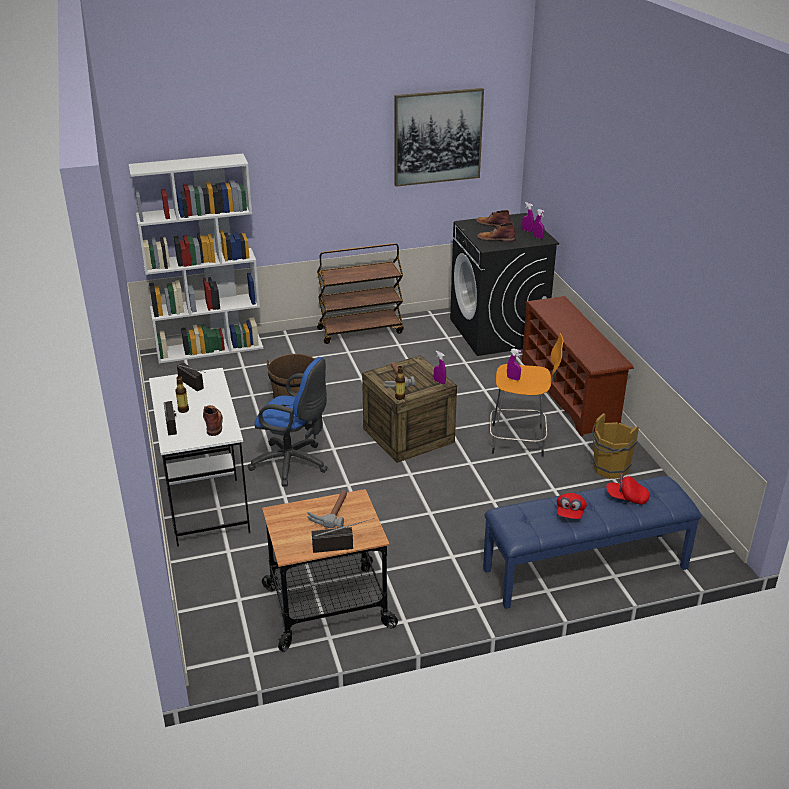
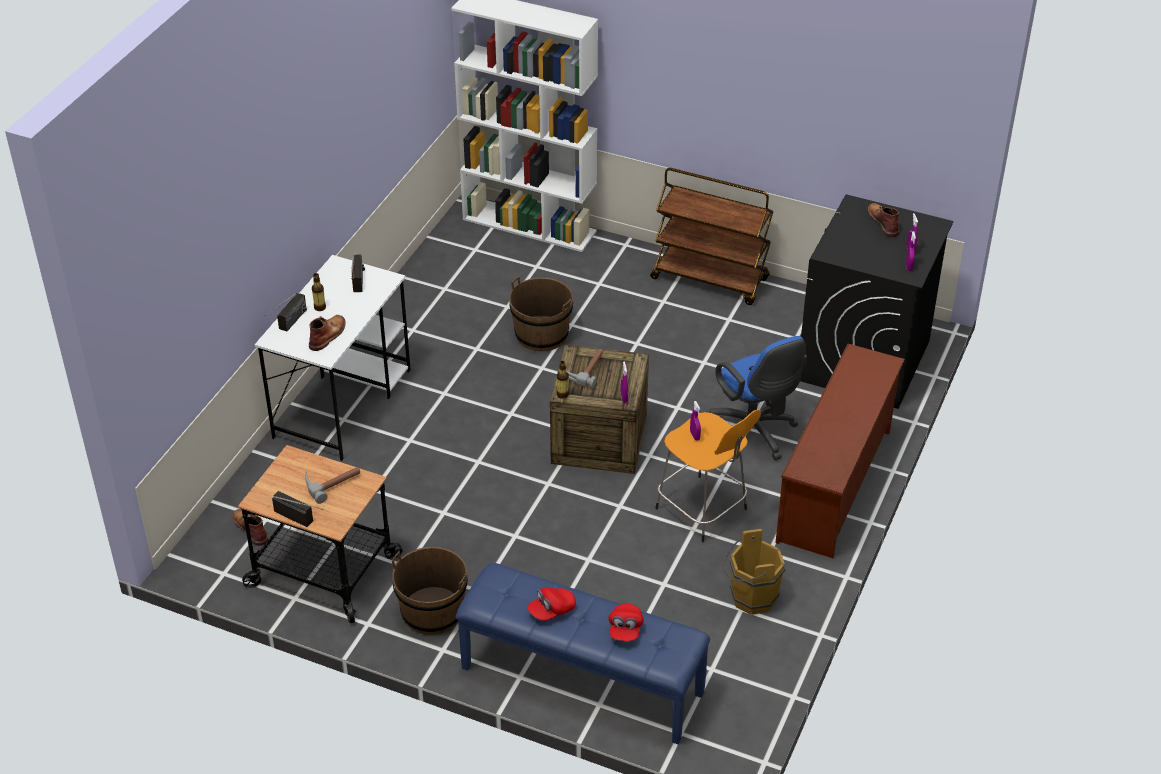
camera: 40 degrees right, 10 degrees up
(293, 464) = (455, 410): blue office chair -> blue office chair (754, 434)
(437, 137) = (854, 78): picture -> none
(438, 586) = (432, 611): none -> brown bucket
(496, 239) = (854, 245): brown boot -> brown boot (250, 528)
(626, 498) = (625, 629): red cap -> red cap turned 135 degrees counterclockwise

